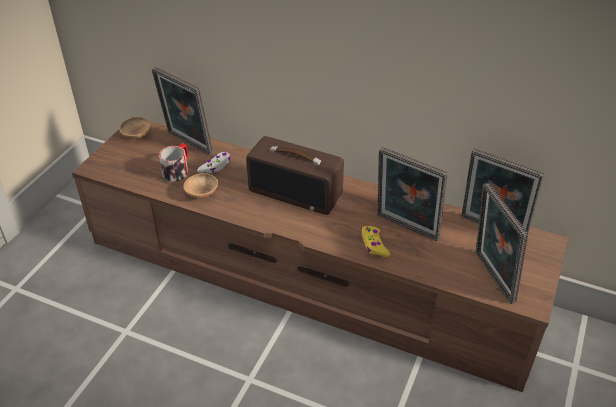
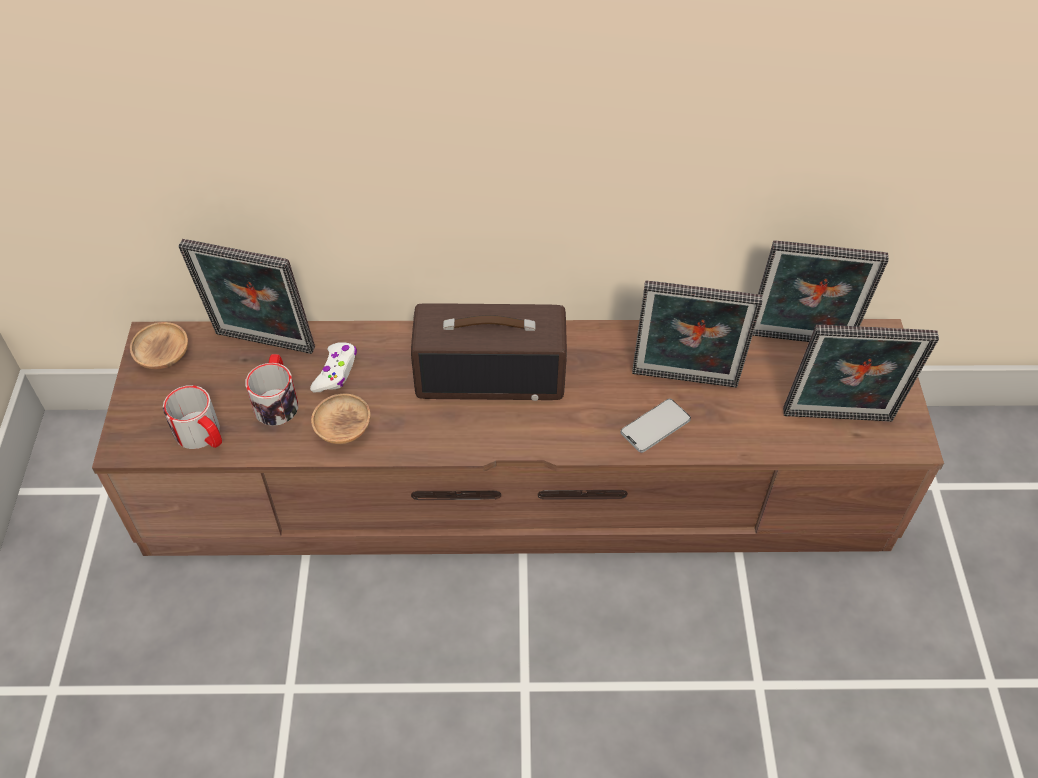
camera: 25 degrees left, 10 degrees up
(131, 174) = (202, 435): none -> mug
(374, 245) = (655, 426): yellow game controller -> phone
(490, 278) = (838, 420): picture frame -> picture frame turned 45 degrees counterclockwise

